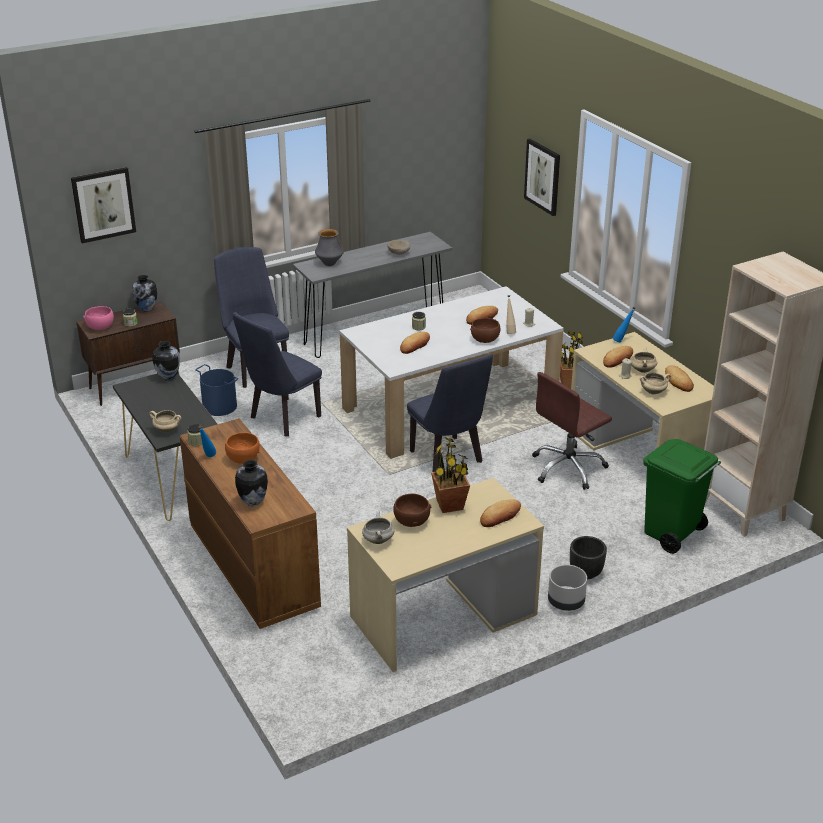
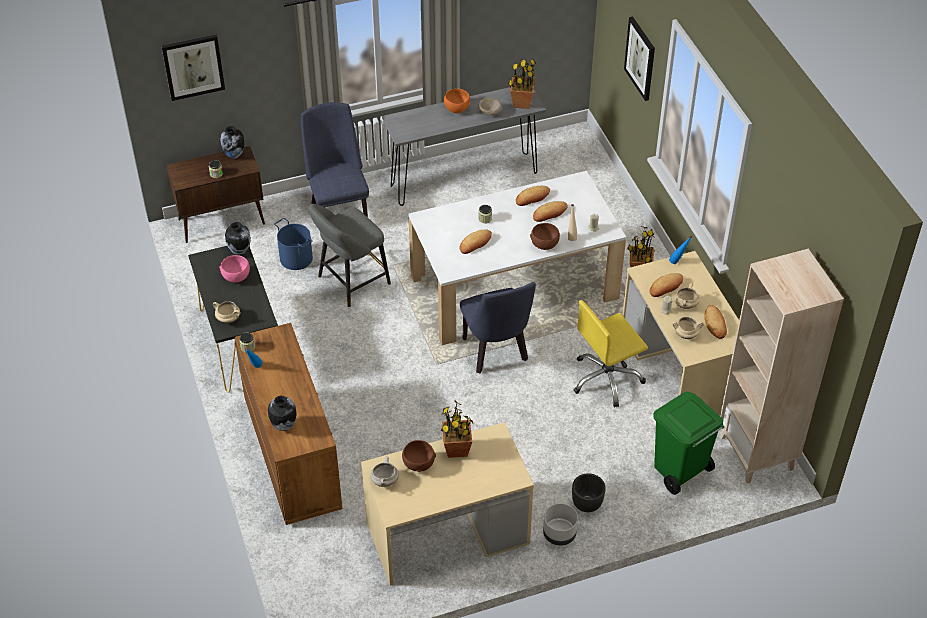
camera: 10 degrees right, 15 degrees up
(100, 327) = (187, 176): pink bowl -> pink bowl (236, 277)
(243, 459) = (284, 374): orange bowl -> orange bowl (456, 109)
(281, 419) = (350, 282): blue chair -> grey stool
(329, 264) = (417, 120): vase -> none
(427, 245) = (521, 103): none -> potted plant
(500, 516) = (498, 469): bread -> bread (532, 198)
(568, 468) = (607, 379): brown office chair -> yellow office chair

